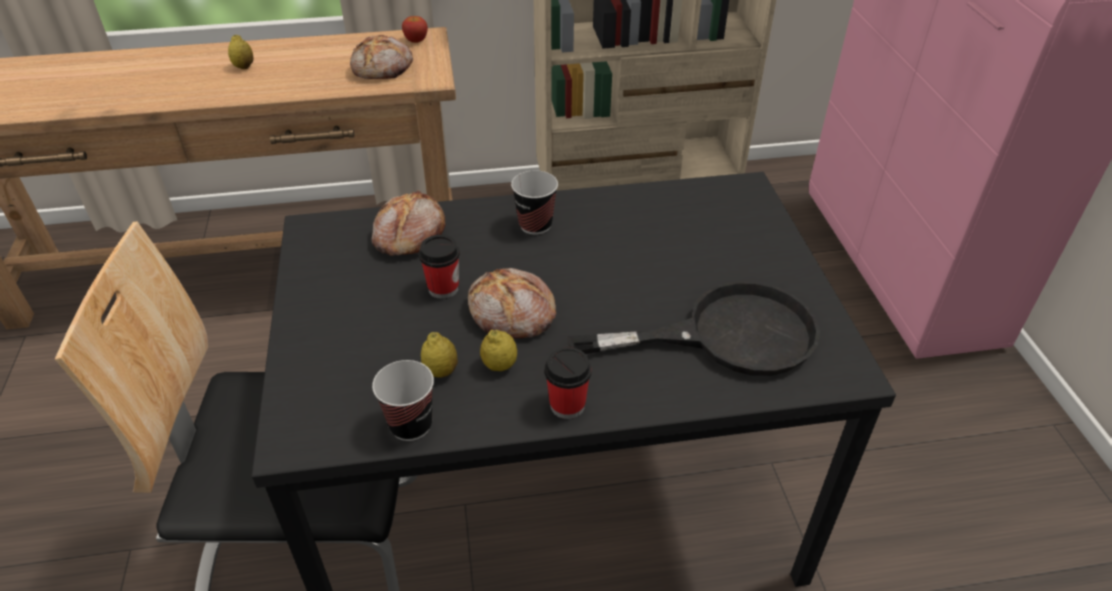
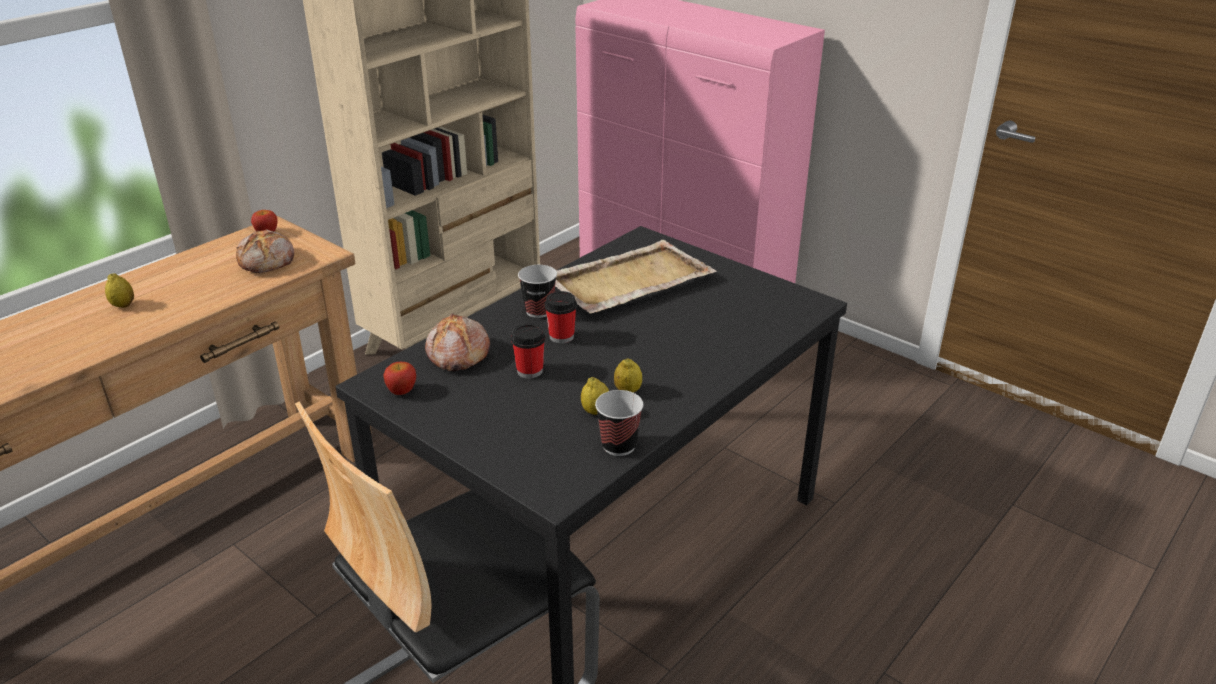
camera: 40 degrees left, 10 degrees down
(321, 249) = (402, 390): none -> apple
(511, 315) = (596, 363): bread -> none
(567, 405) = (695, 389): cup -> cup (561, 336)
(664, 233) = (627, 281): none -> beige tray
(726, 335) = (733, 315): black frying pan -> none

